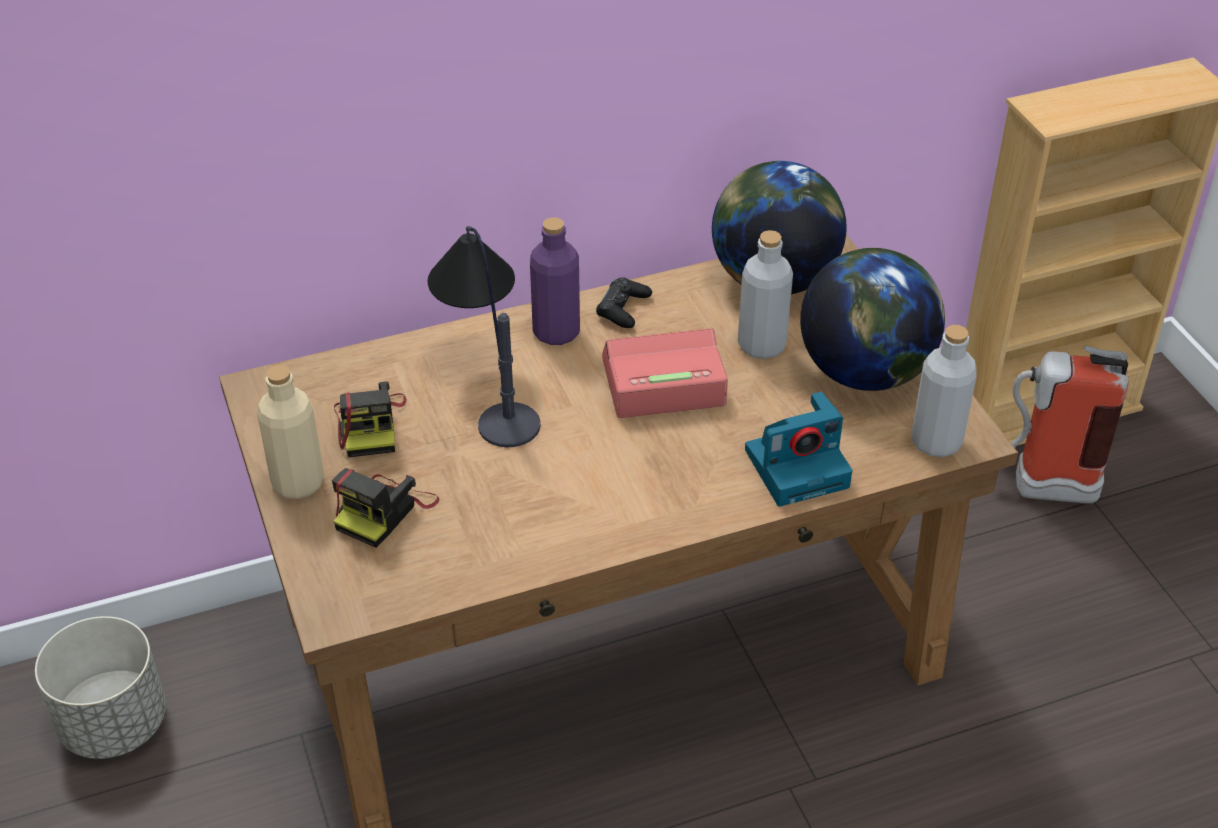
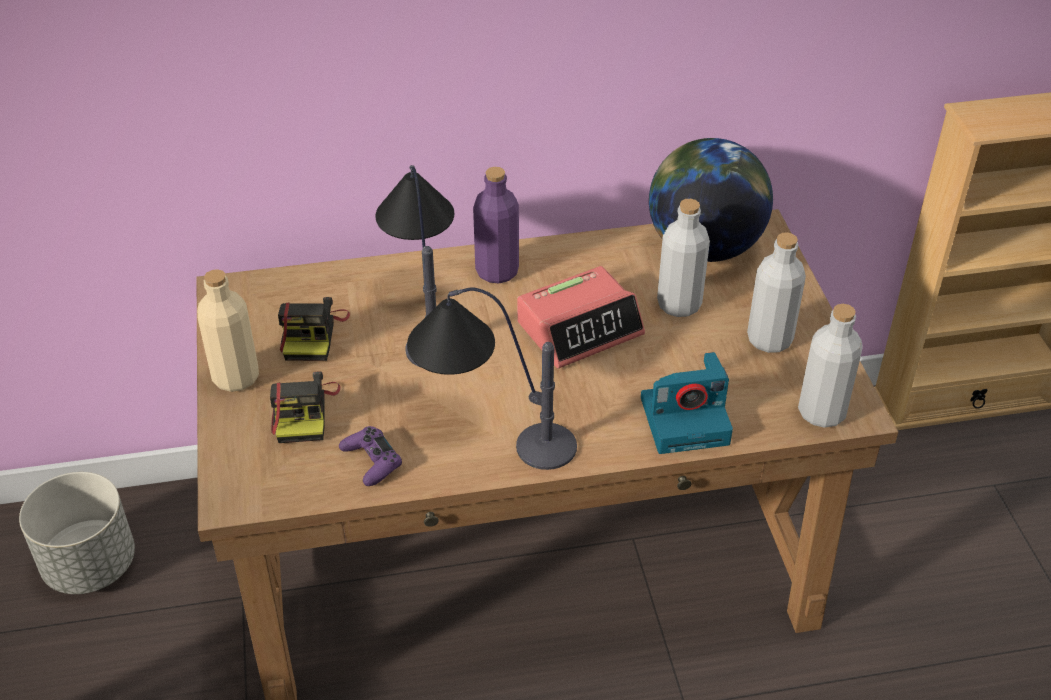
camera: 10 degrees right, 0 degrees up
(384, 511) = (303, 412): camera -> camera turned 45 degrees counterclockwise
(474, 554) = (371, 461): none -> purple game controller
(591, 505) = (488, 430): none -> table lamp
(623, 309) = (562, 258): black game controller -> none
(662, 383) = (580, 328): alarm clock -> alarm clock turned 150 degrees clockwise
(865, 371) = (769, 339): globe -> grey bottle
(1038, 488) = (944, 466): fire extinguisher -> none

